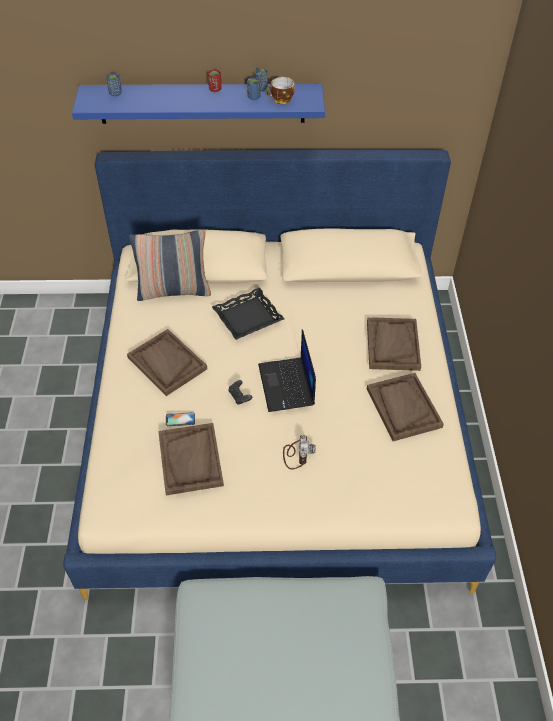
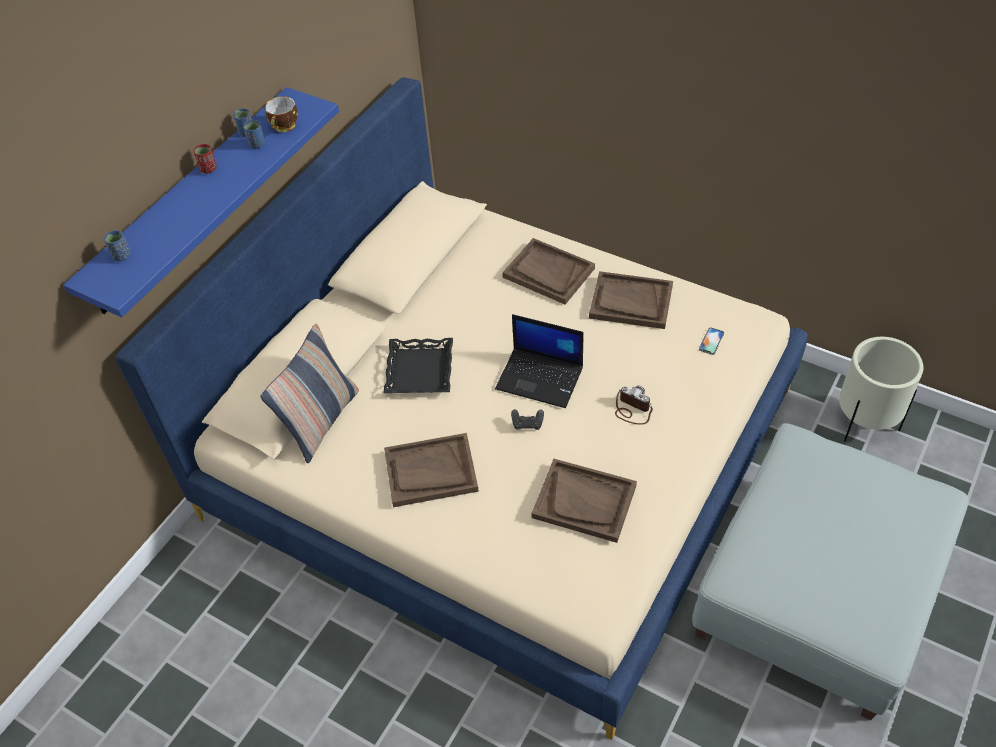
camera: 55 degrees left, 0 degrees up
(180, 419) = (522, 490): phone -> phone (711, 341)
(485, 671) = (865, 423): none -> beige planter

